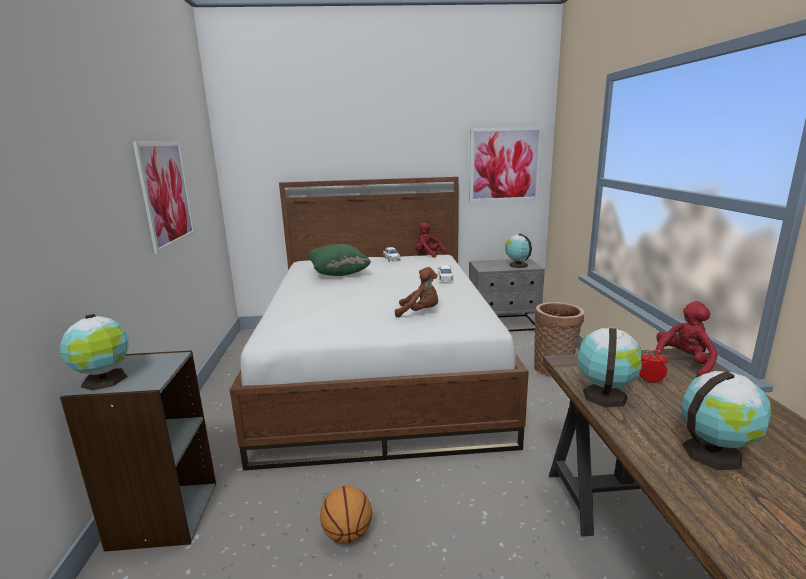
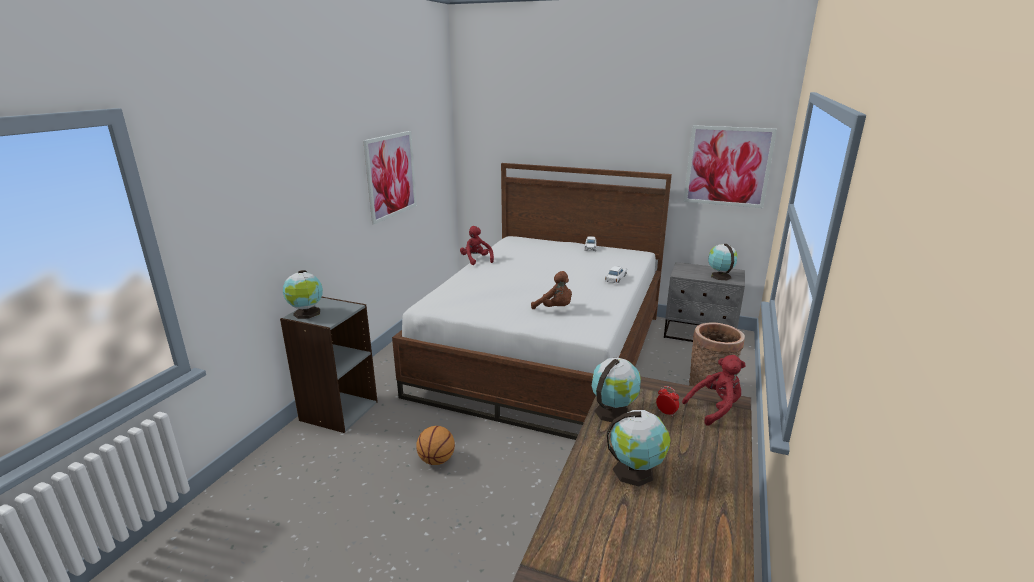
camera: 25 degrees right, 5 degrees up
(339, 274) = (529, 256): green pillow -> none
(428, 254) = (629, 249): red plush toy -> red plush toy (476, 260)

